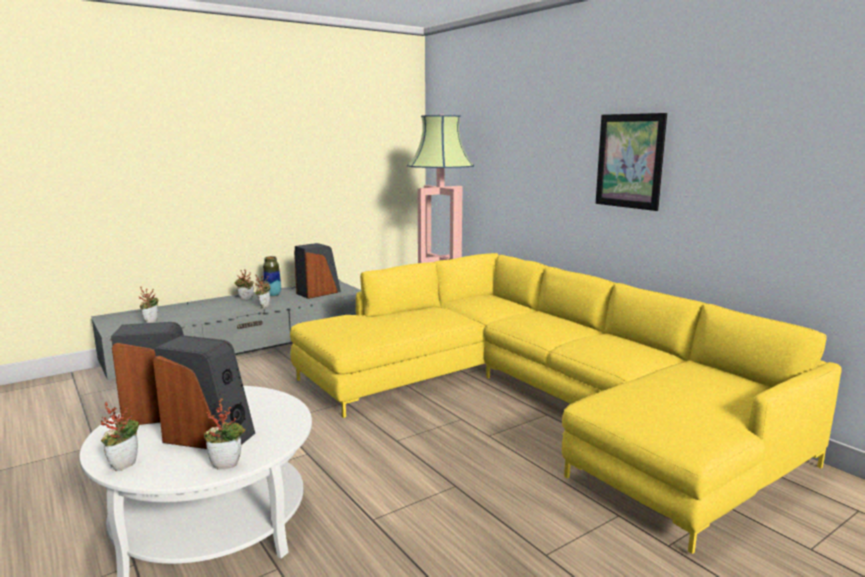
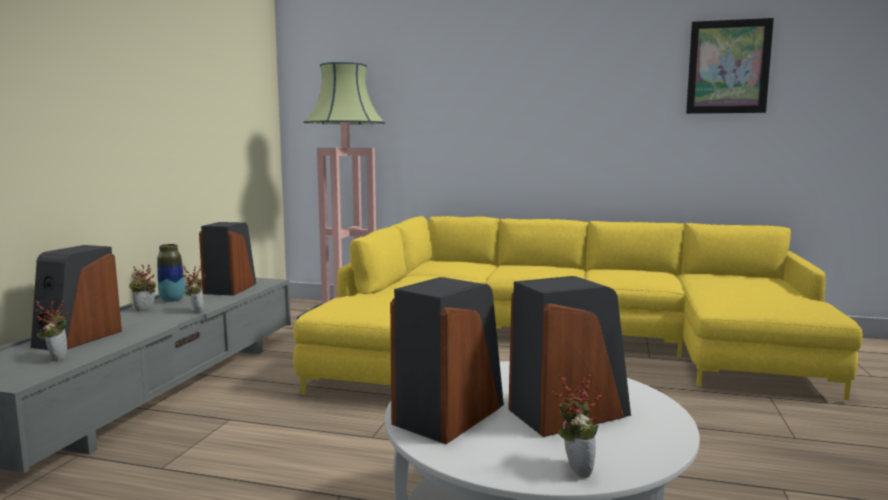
camera: 40 degrees left, 5 degrees down
(182, 311) = (77, 338): none -> speaker
(227, 464) = (660, 424): potted plant -> none
(629, 161) = (582, 108): picture -> picture (728, 67)

